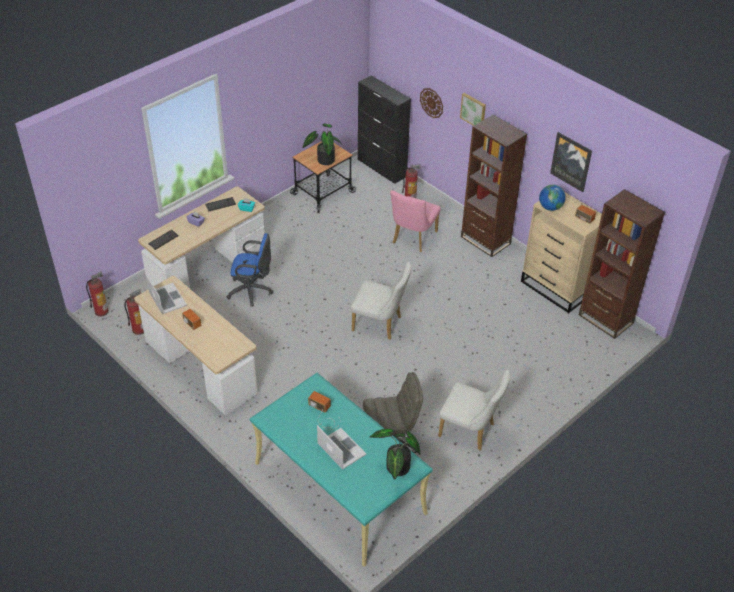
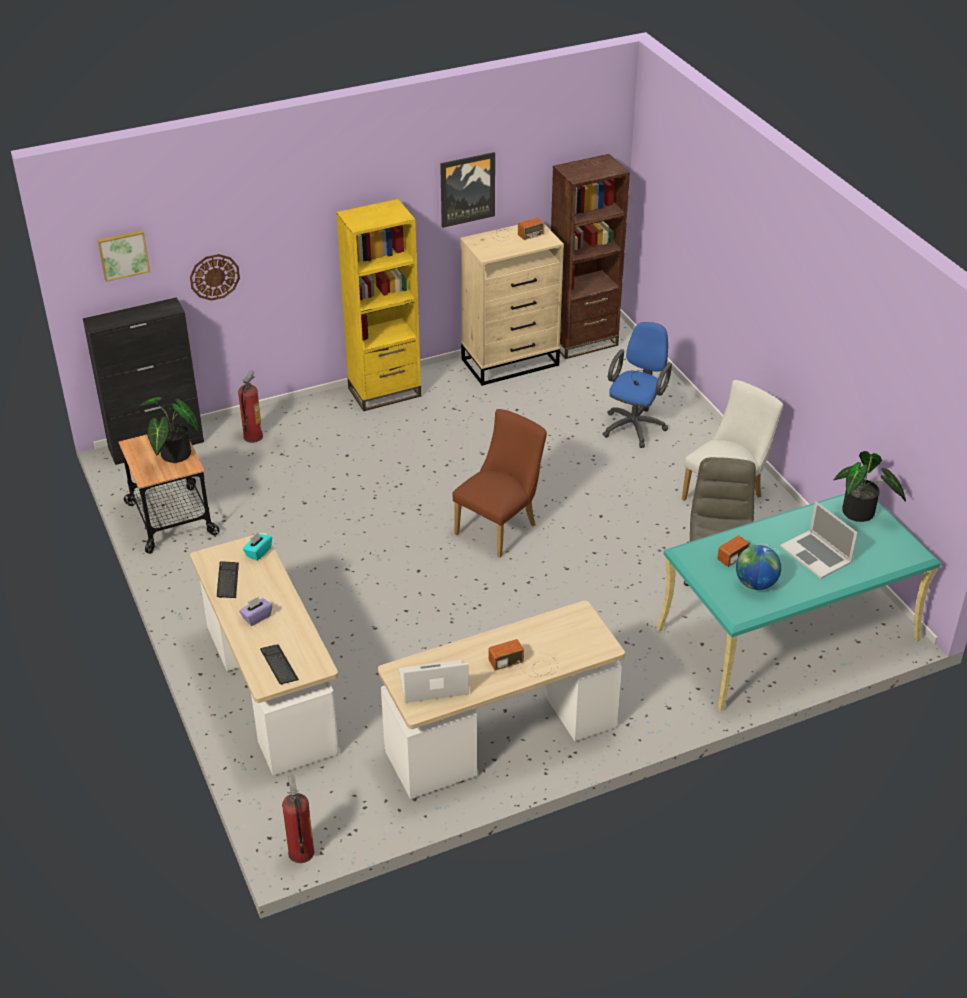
camera: 70 degrees left, 5 degrees down
(139, 329) = (374, 805): fire extinguisher -> none
(252, 291) = (357, 646): blue office chair -> blue office chair (635, 425)
(341, 449) = (816, 554): laptop -> laptop turned 105 degrees counterclockwise
(380, 324) = (500, 527): white chair -> brown chair
(412, 239) = (340, 455): pink chair -> none
(473, 110) = (295, 233): picture -> picture (123, 254)
(485, 240) = (384, 392): brown bookcase -> yellow bookcase
(550, 207) = (496, 252): globe -> globe (755, 584)

